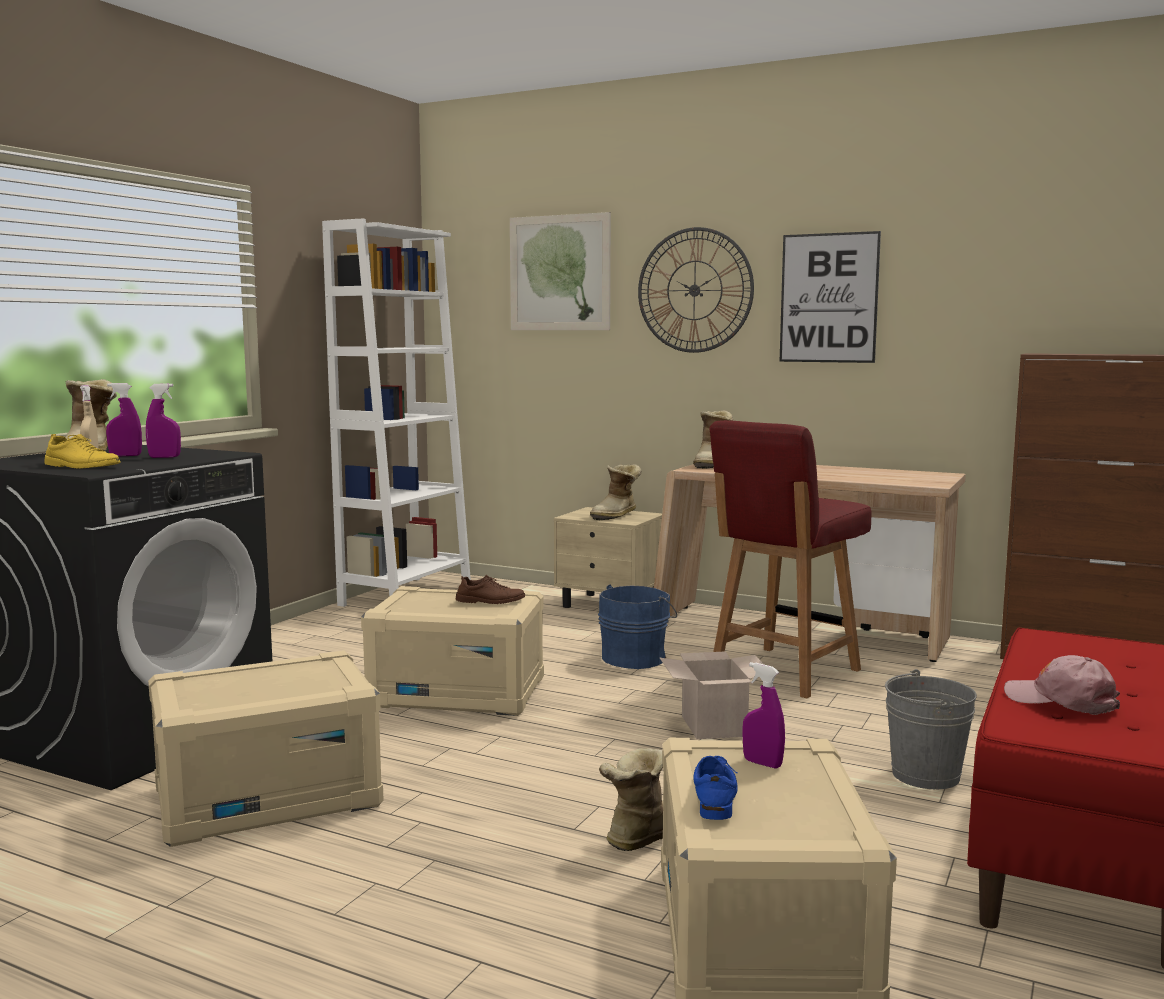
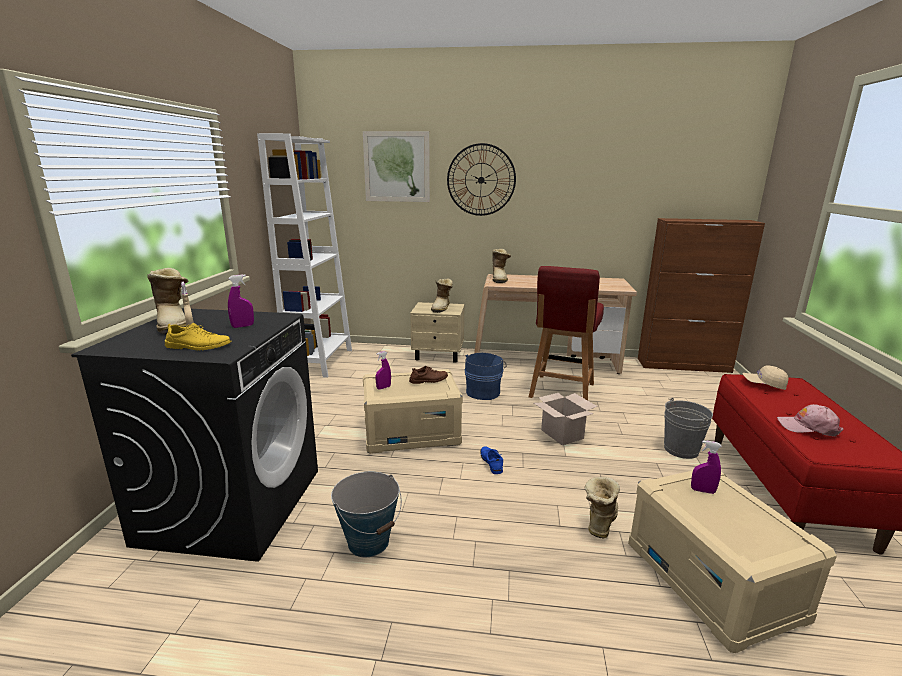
camera: 20 degrees left, 10 degrees up
(125, 456) = (209, 326): purple spray bottle -> purple spray bottle (383, 387)
(268, 796) = (369, 542): beige storage box -> bucket
(714, 795) = (713, 524): blue shoe -> blue shoe (491, 462)
(829, 298) = (557, 186): picture -> none
(1077, 646) = (763, 384): none -> beige cap

